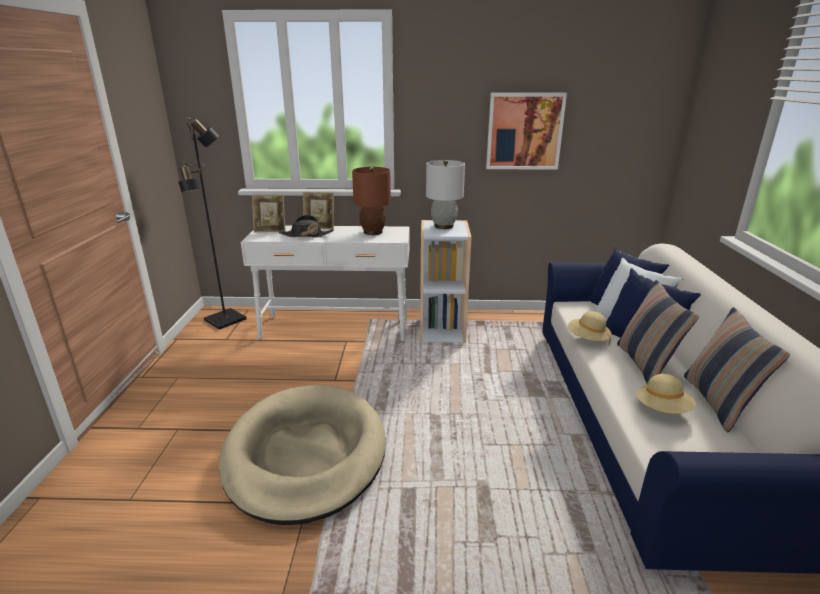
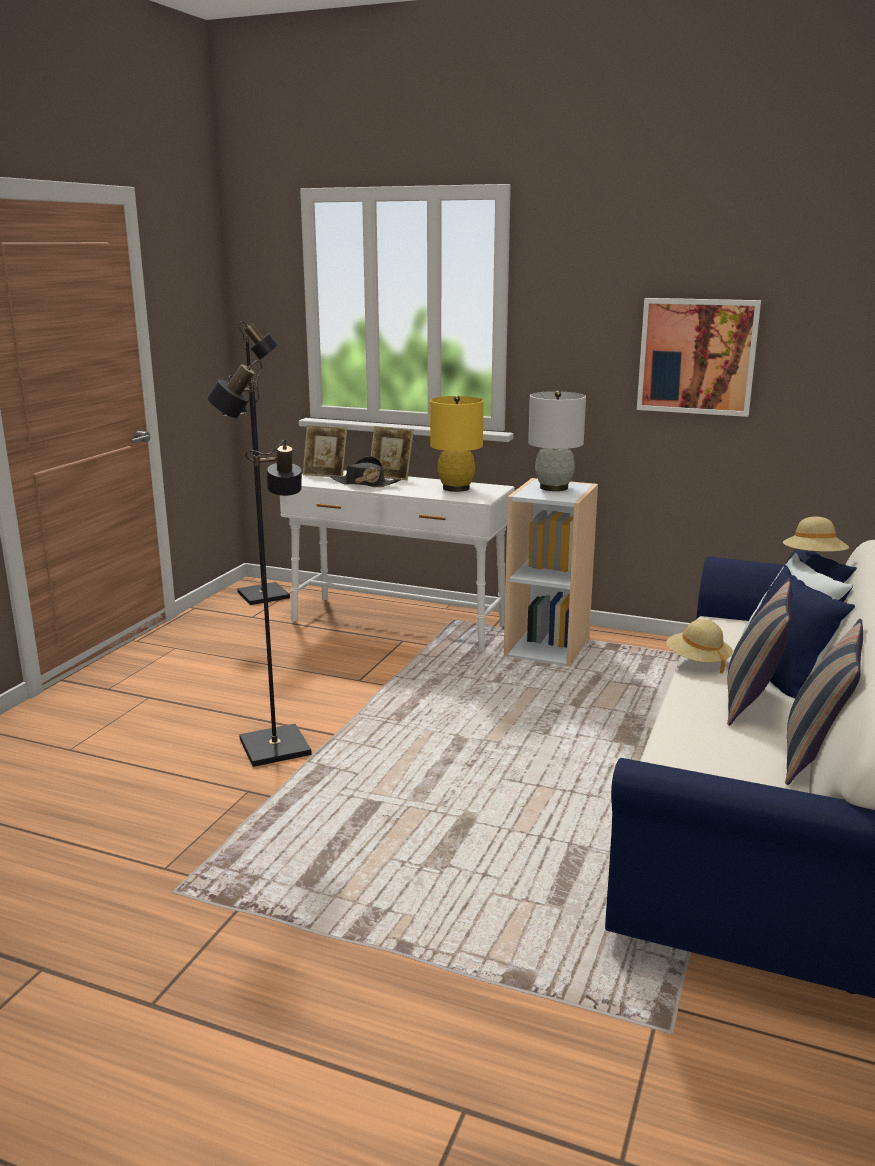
camera: 20 degrees right, 5 degrees down
(306, 454) = (275, 747): beige dog bed -> black floor lamp
(373, 232) = (455, 488): brown table lamp -> yellow table lamp
(662, 409) = (719, 748): beige hat -> beige hat (813, 559)

